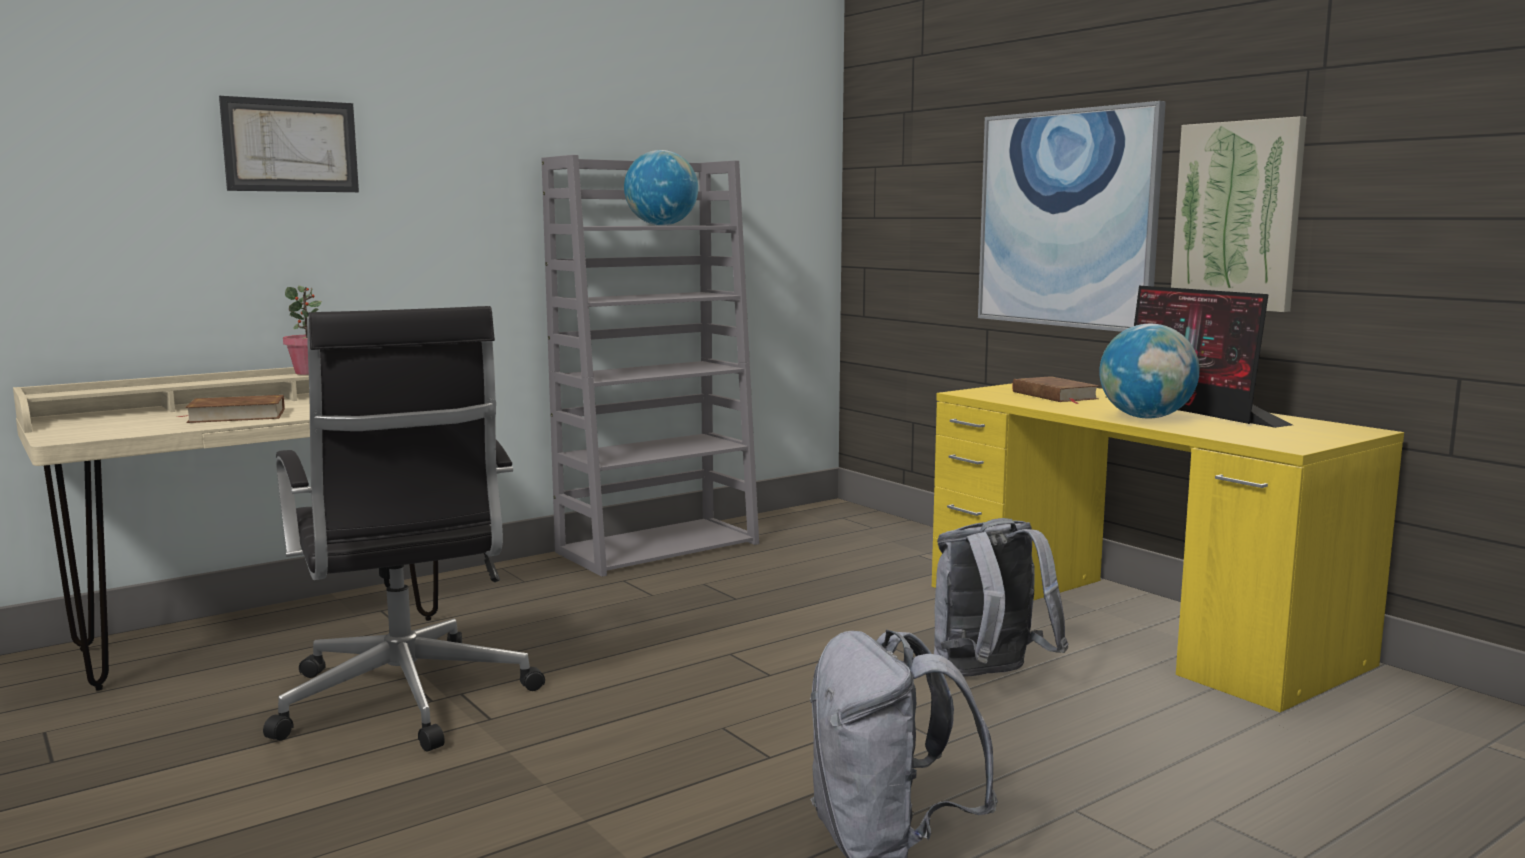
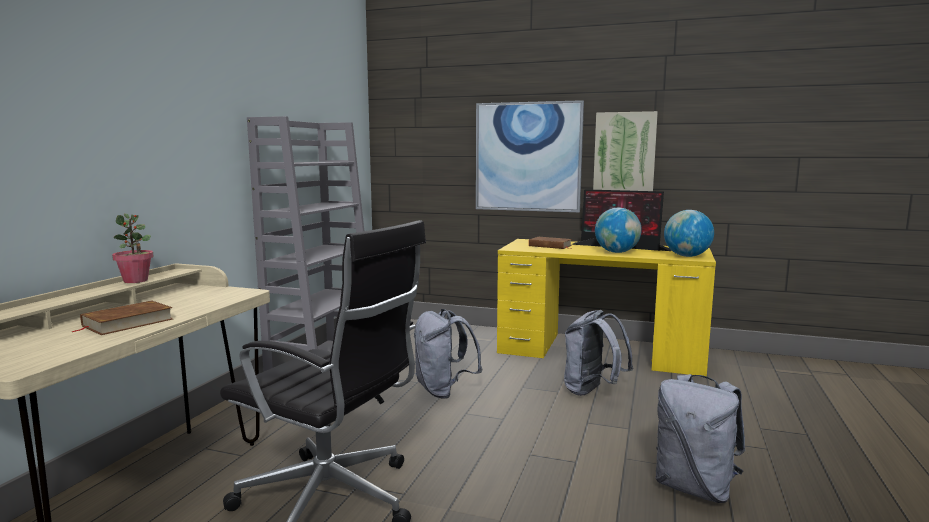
camera: 35 degrees left, 0 degrees up
(290, 146) = (99, 102): picture -> none
(661, 225) = (314, 162): globe -> globe (687, 256)
(752, 618) = (443, 391): none -> grey backpack

